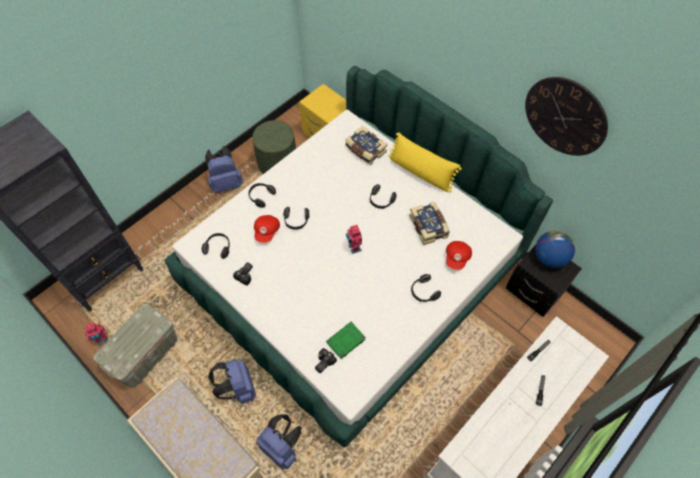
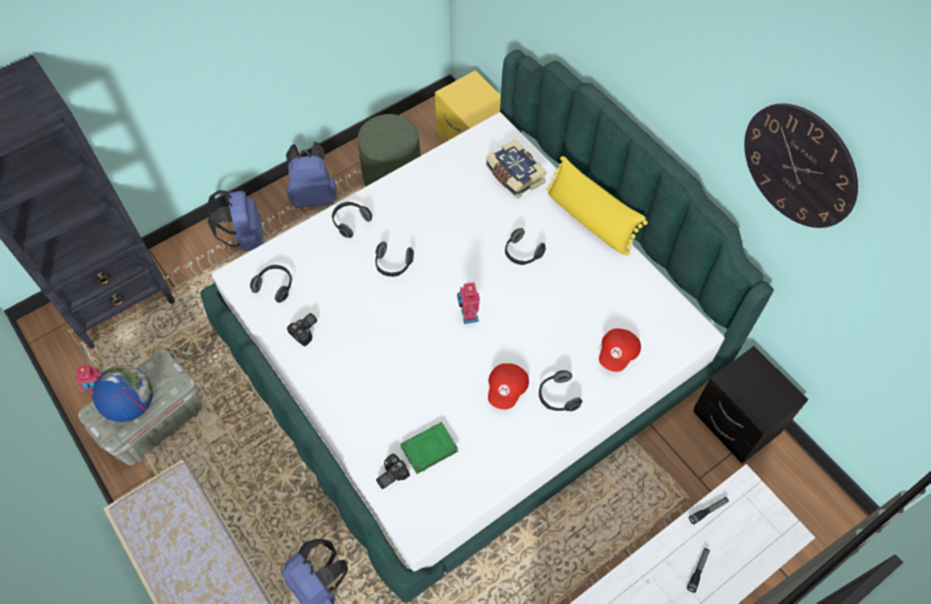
camera: 10 degrees right, 0 degrees up
(238, 388) = (274, 492): blue backpack -> blue backpack (245, 238)
(267, 231) = (349, 273): red cap -> red cap (507, 389)
(429, 226) = (585, 301): book -> none
(549, 258) = (761, 376): globe -> globe (131, 404)

